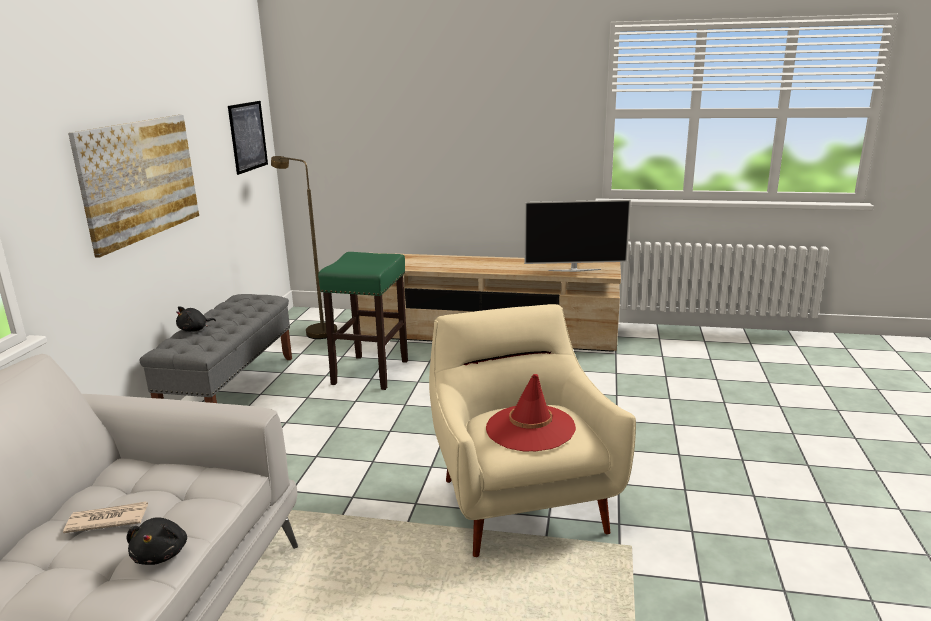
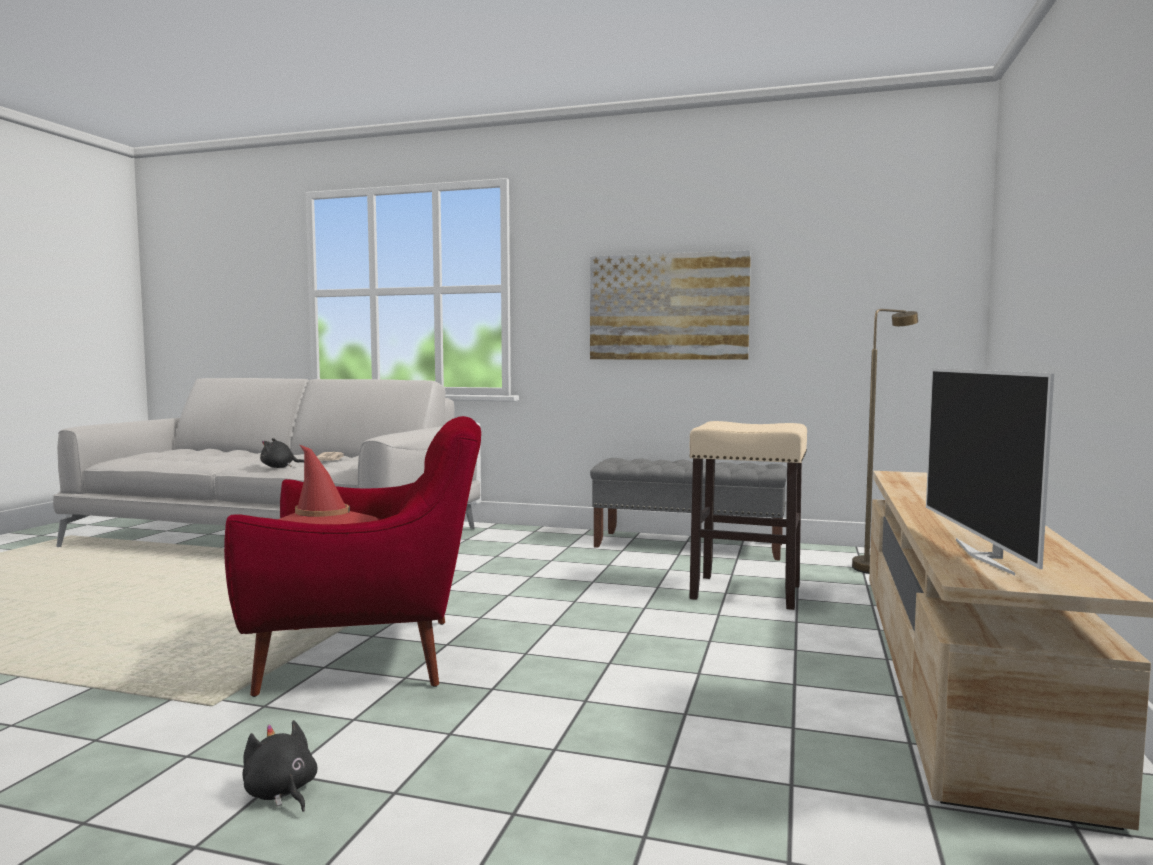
camera: 95 degrees right, 15 degrees down
(195, 330) = (666, 461): black plush toy -> black plush toy (281, 793)
(248, 136) = (902, 287): picture -> none
(371, 372) = (747, 592): green stool -> beige stool
(520, 500) = (372, 655): beige armchair -> red armchair

